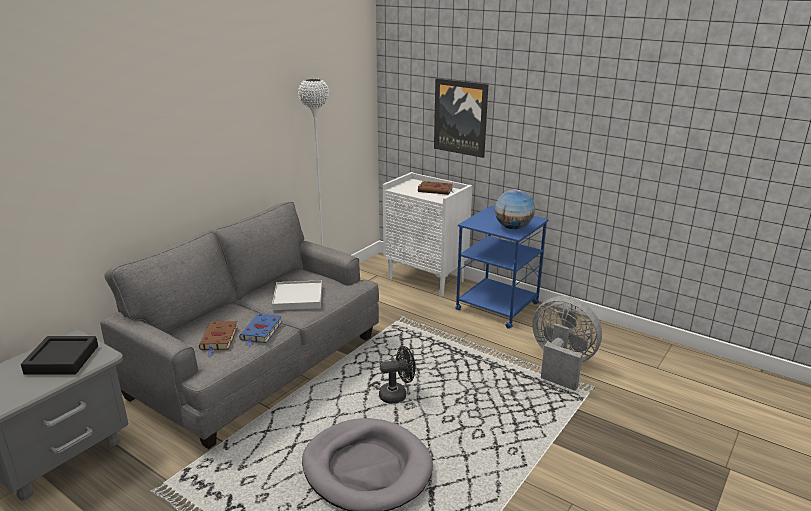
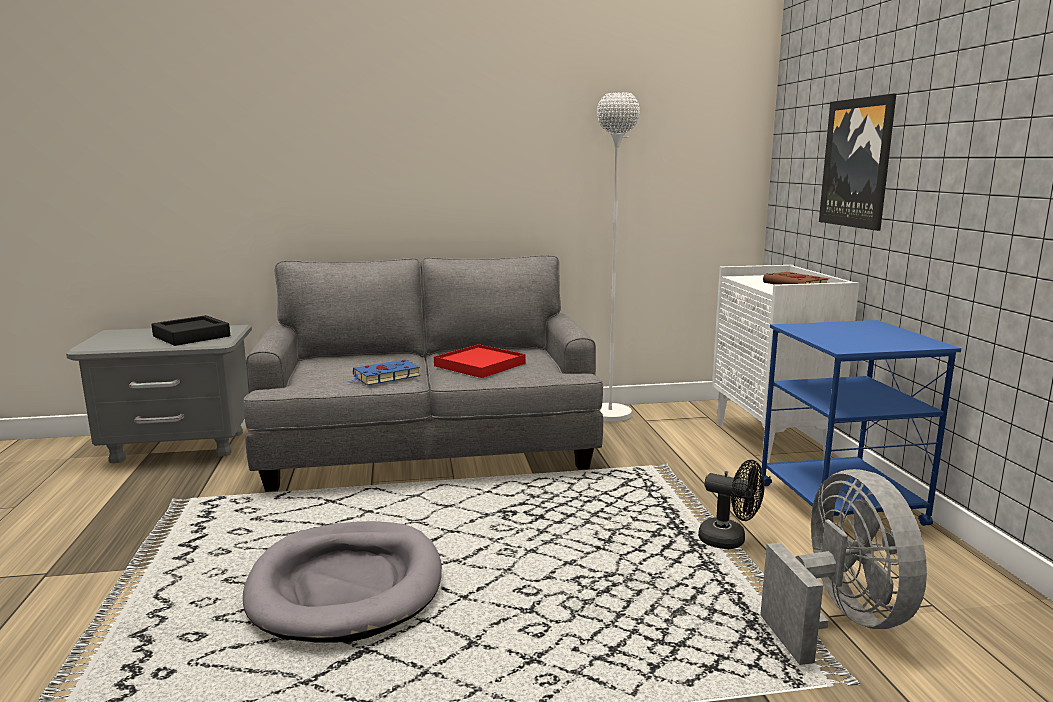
camera: 45 degrees right, 10 degrees down
(219, 339) = (340, 370): brown book -> none
(298, 298) = (480, 365): white tray -> red tray
(397, 394) = (515, 535): black fan -> black fan (730, 540)
(513, 228) = (859, 342): globe -> none

